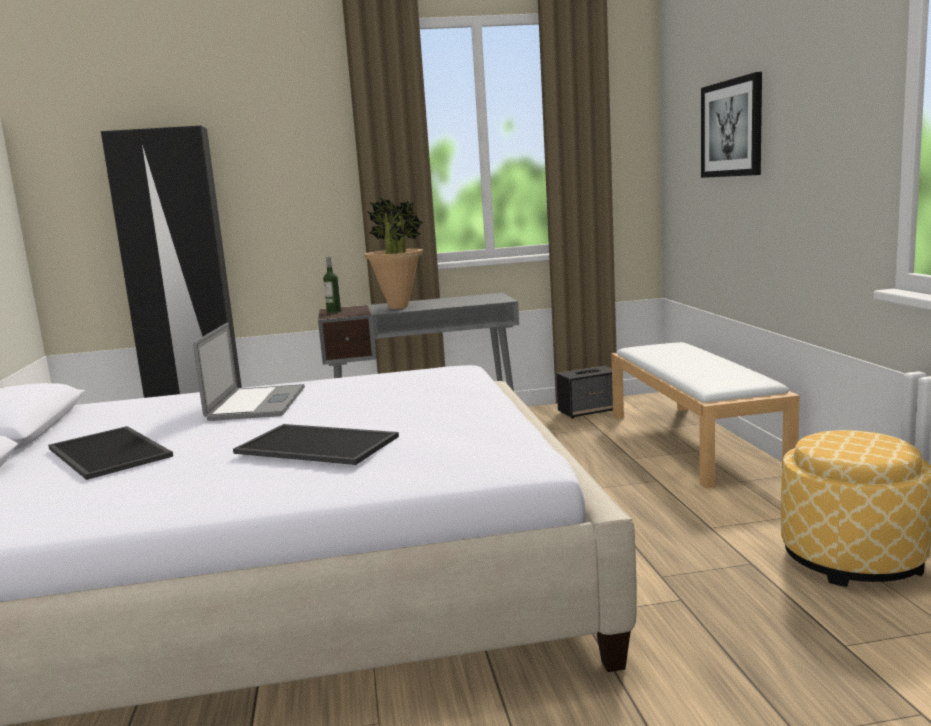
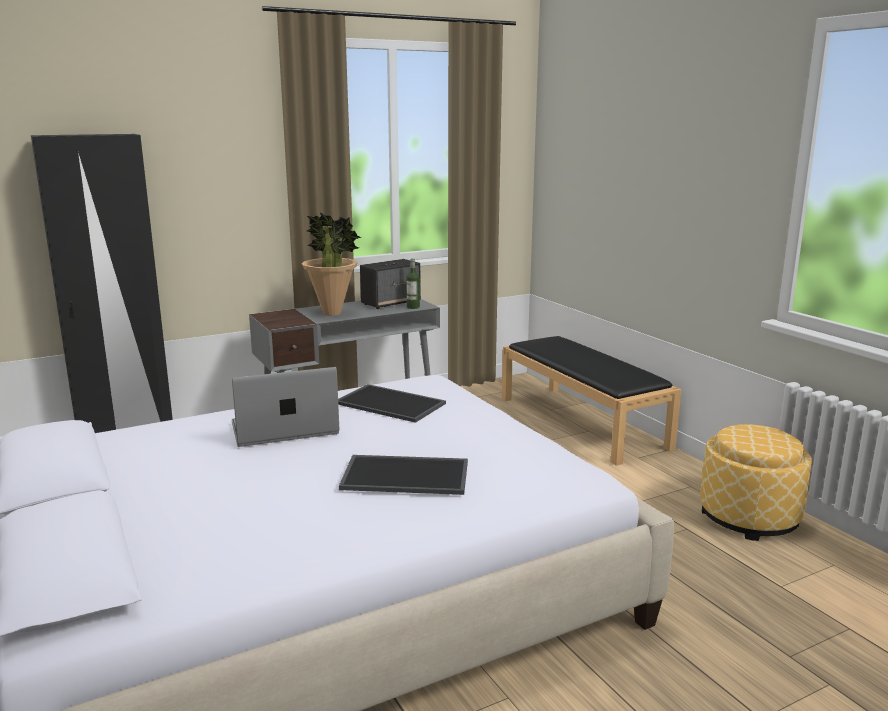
camera: 20 degrees left, 5 degrees up
(112, 452) = (206, 495): tray -> tray (392, 403)
(257, 403) = (284, 428): laptop -> laptop turned 90 degrees counterclockwise
(334, 311) = (271, 318): bottle -> bottle (413, 307)
(589, 411) = (478, 395): speaker -> speaker (391, 303)
(694, 442) = (583, 422): white bench -> black bench
(732, 128) = (620, 168): picture -> none

